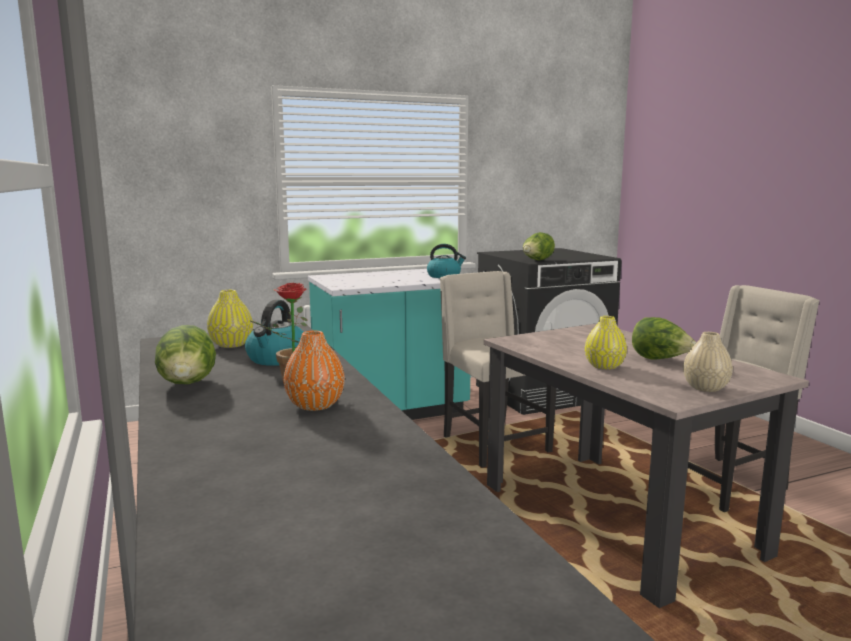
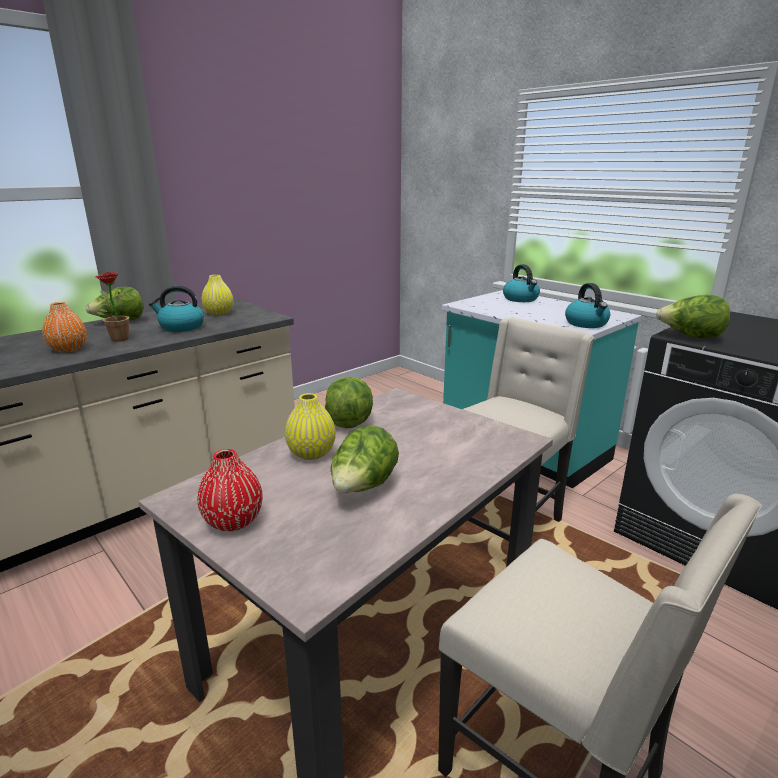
camera: 70 degrees right, 10 degrees up
(351, 276) = (521, 299): none -> kettle
(547, 354) = (349, 420): none -> lettuce
(705, 388) = (233, 521): beige vase -> red vase

